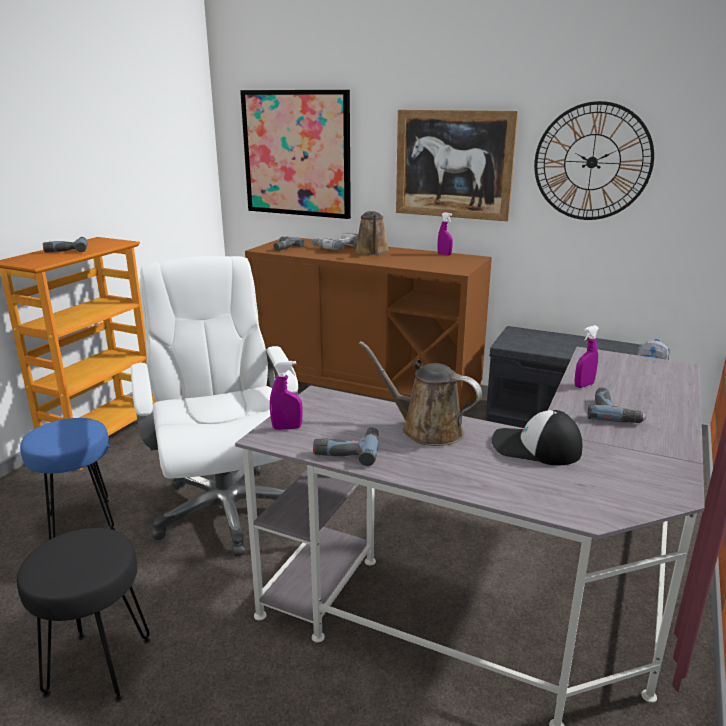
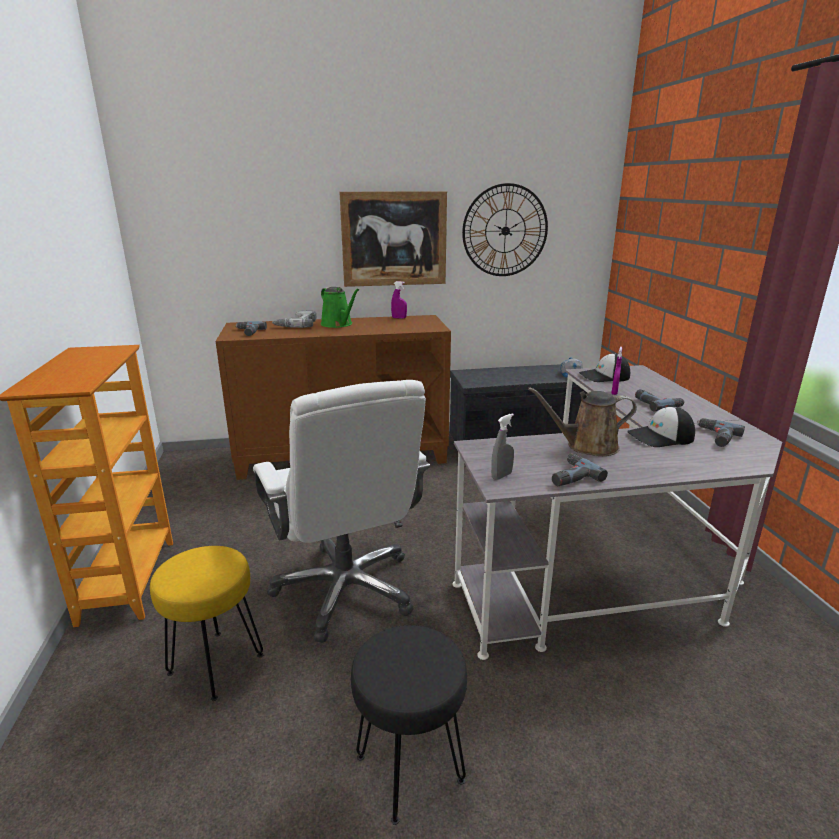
camera: 35 degrees left, 0 degrees up
(67, 249) = (70, 366): power drill -> power drill (715, 437)
(82, 522) = (217, 664): blue stool -> yellow stool
(226, 508) = (346, 589): white office chair -> white office chair turned 150 degrees counterclockwise
(287, 428) = (501, 476): purple spray bottle -> grey spray bottle
(297, 154) = (229, 238): picture -> none
(372, 252) = (338, 324): brown watering can -> green watering can
(610, 365) = (604, 376): none -> cap

